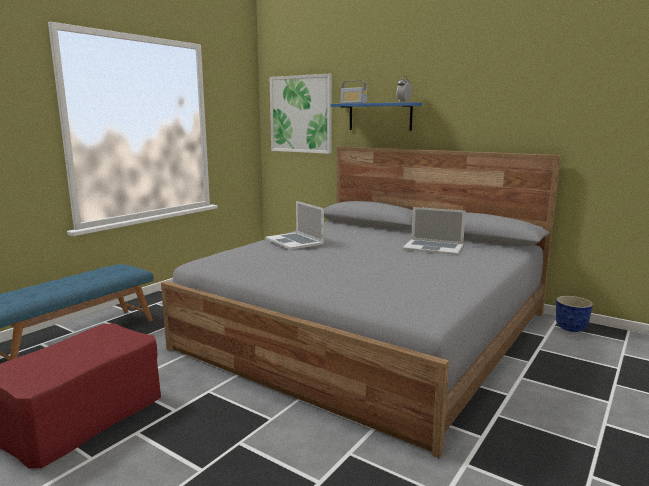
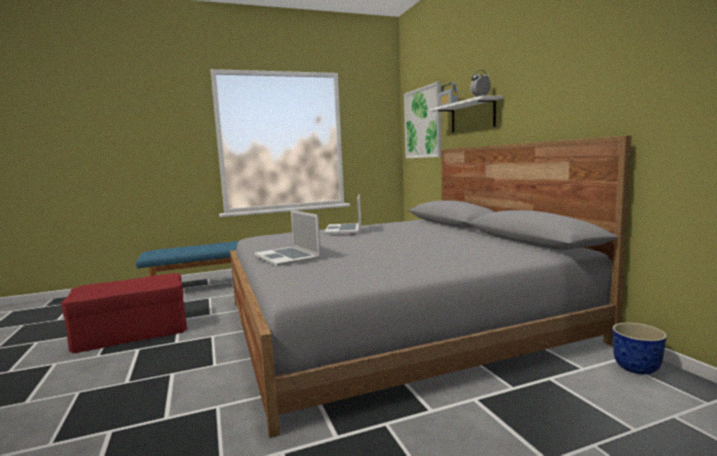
camera: 35 degrees right, 5 degrees down
(380, 117) = (472, 116): blue shelf -> white shelf
(433, 247) = (457, 243): laptop -> laptop (287, 256)

